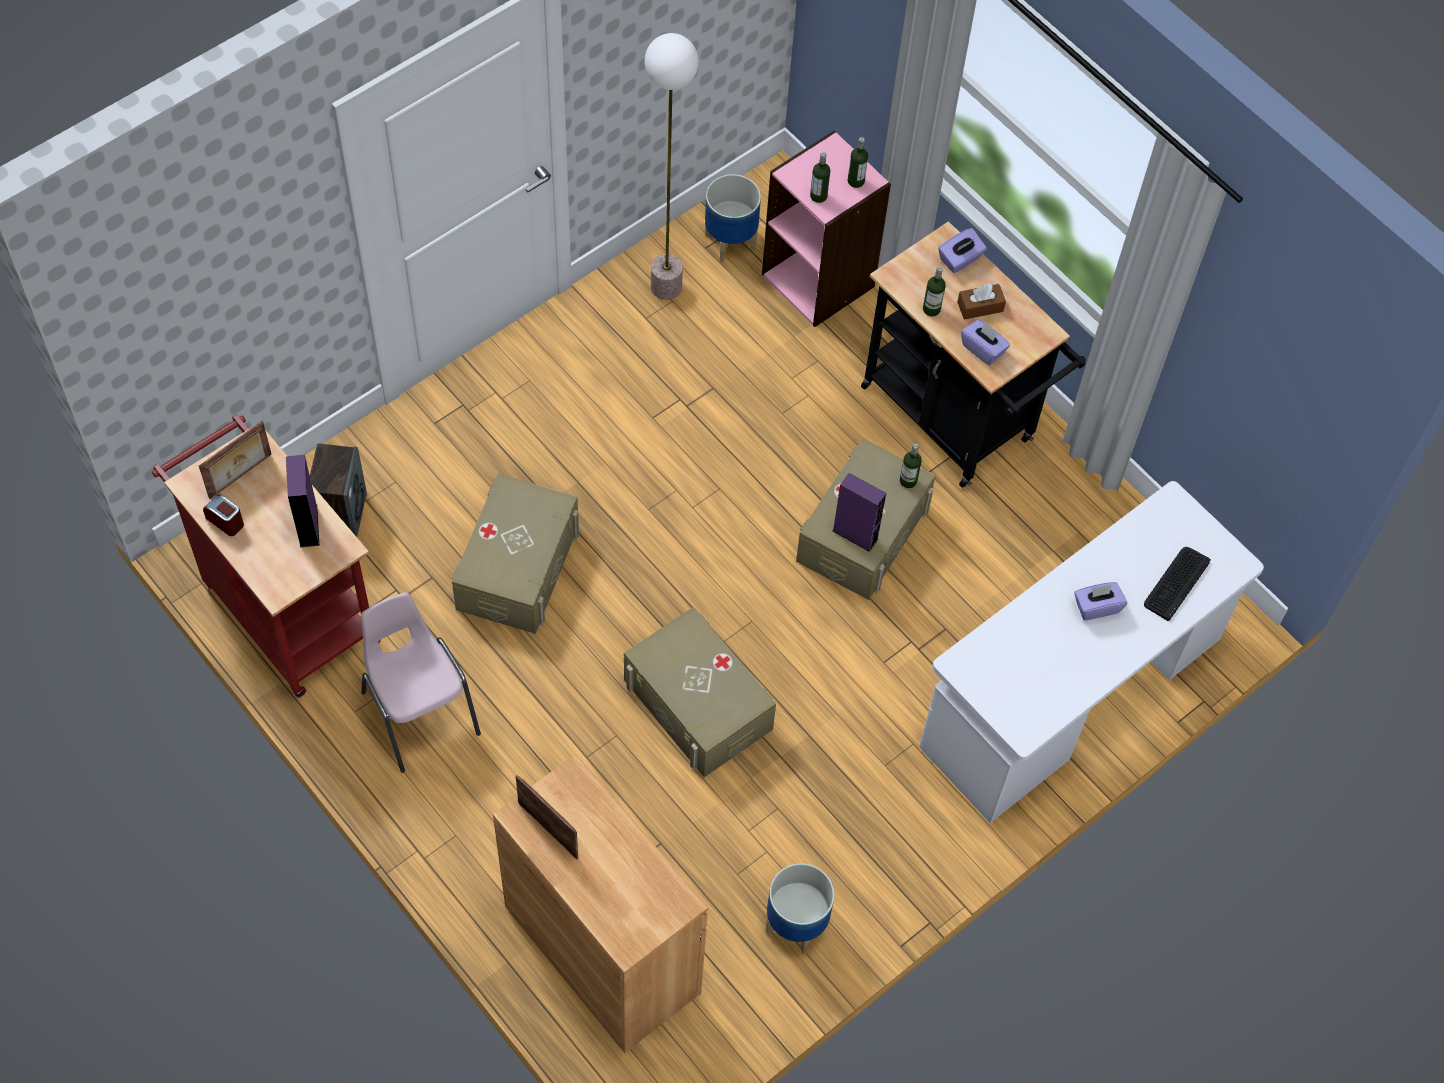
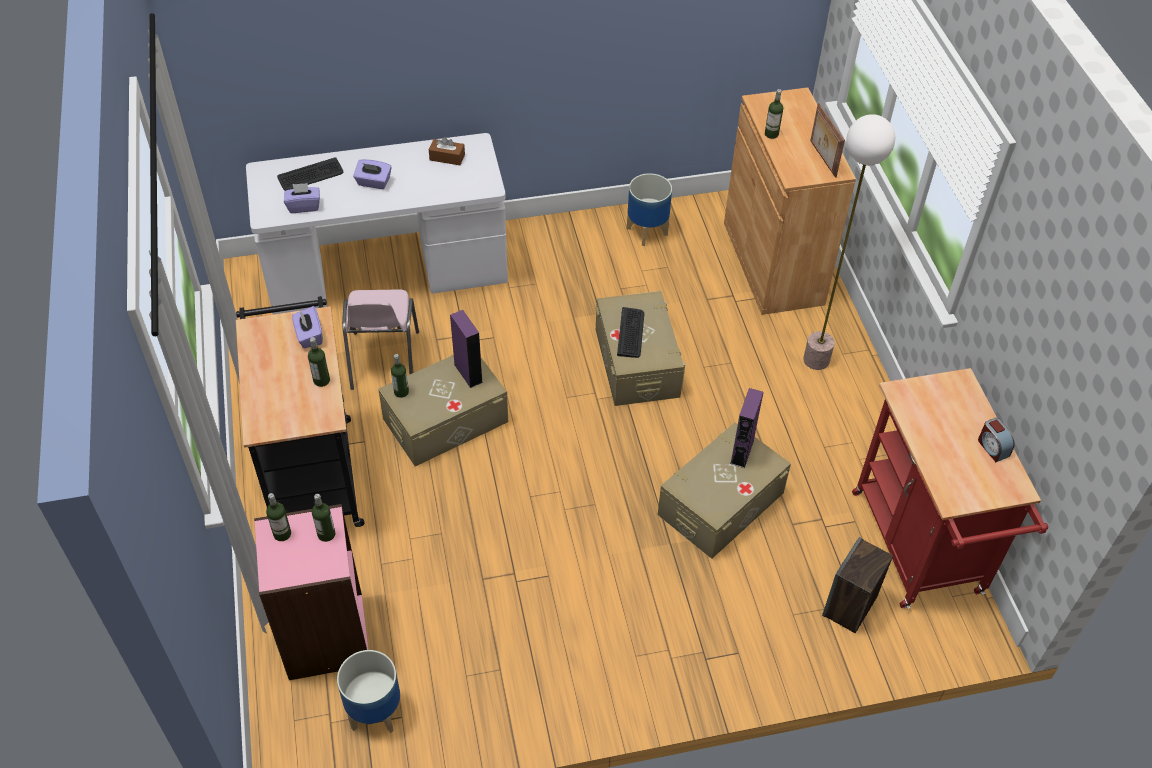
camera: 150 degrees left, 10 degrees down
(241, 477) = (970, 477): picture frame -> none
(308, 525) = (923, 418): purple speaker -> purple speaker (742, 451)
(419, 712) = (839, 435): pink chair -> pink chair (383, 361)
(634, 845) = (771, 134): none -> bottle
(666, 286) = (463, 693): floor lamp -> floor lamp (816, 360)
(708, 670) = (631, 333): none -> keyboard
(960, 259) = (263, 409): purple tissue box -> purple tissue box (304, 206)
(980, 307) = (282, 367): brown tissue box -> brown tissue box (447, 157)

